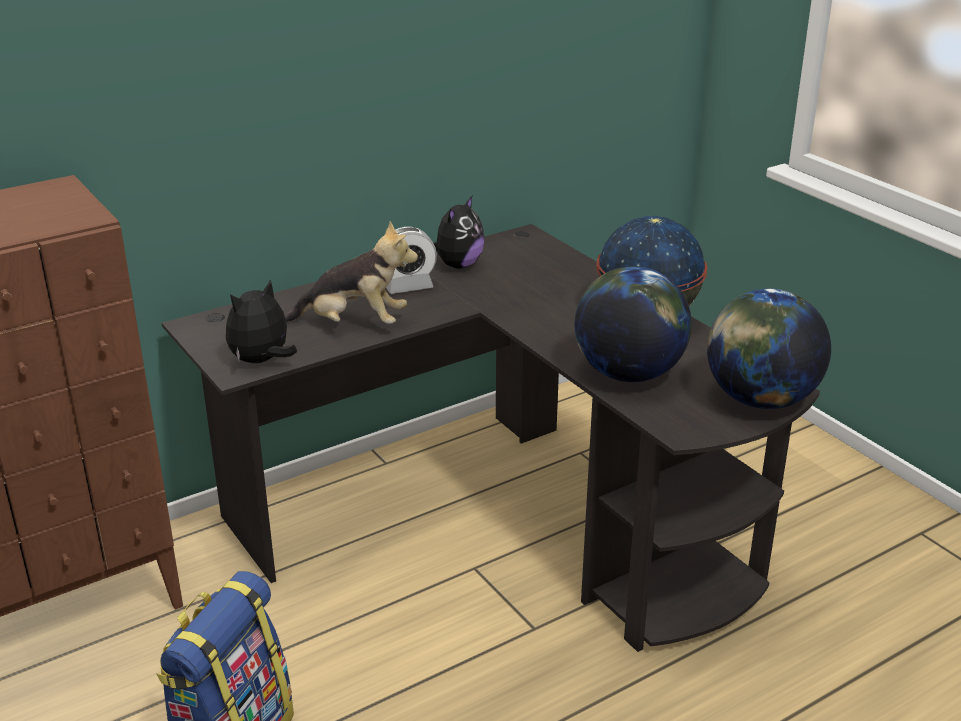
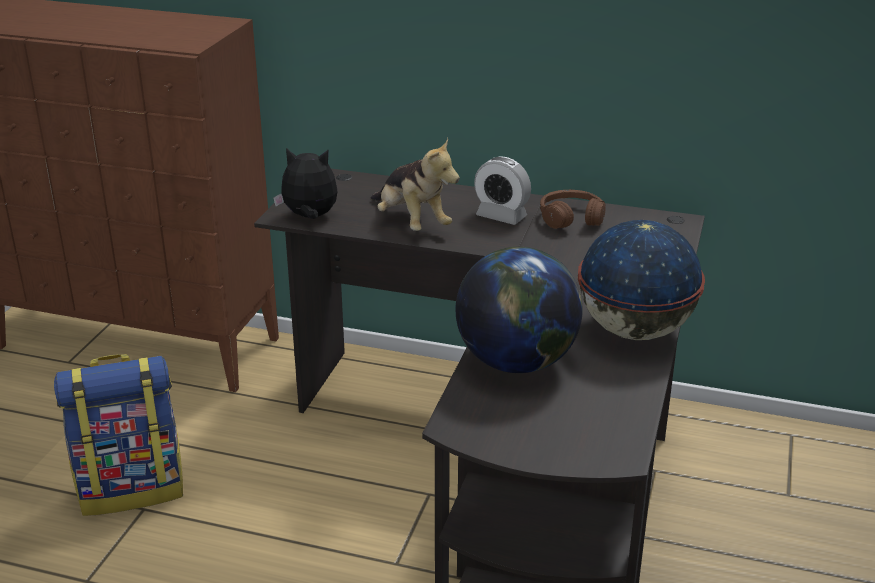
camera: 50 degrees right, 0 degrees up
(457, 265) = (571, 218): plush toy -> brown headphones
(760, 399) = (574, 445): globe -> none

